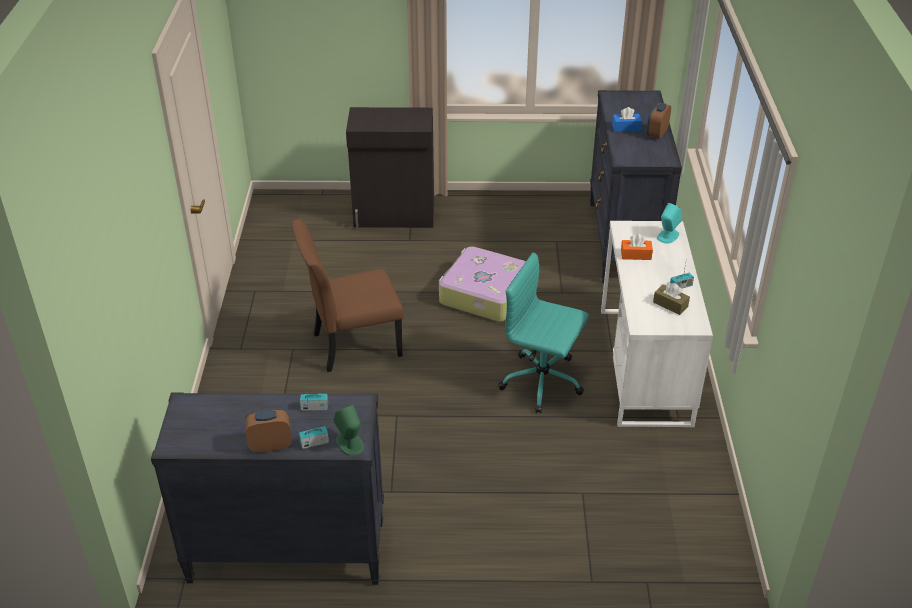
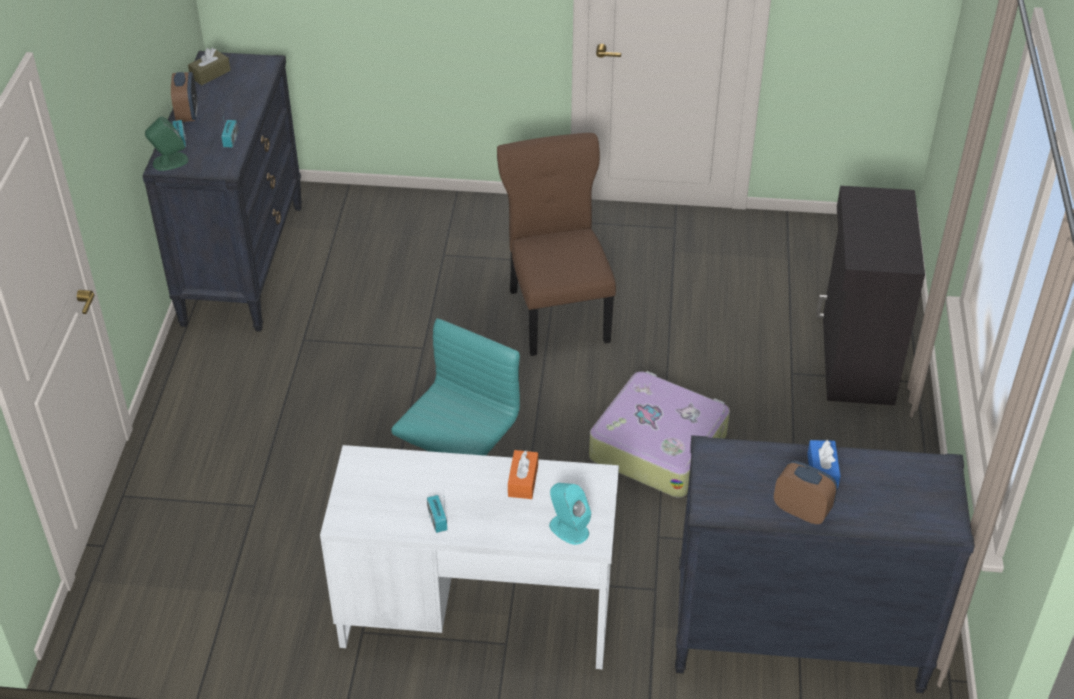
camera: 95 degrees right, 5 degrees up
(670, 304) = (397, 499): brown tissue box -> brown tissue box (210, 74)

